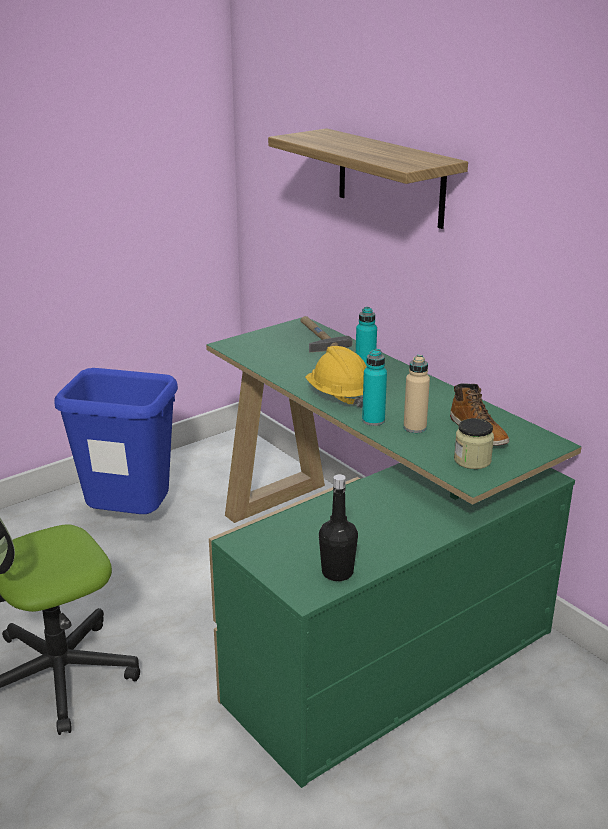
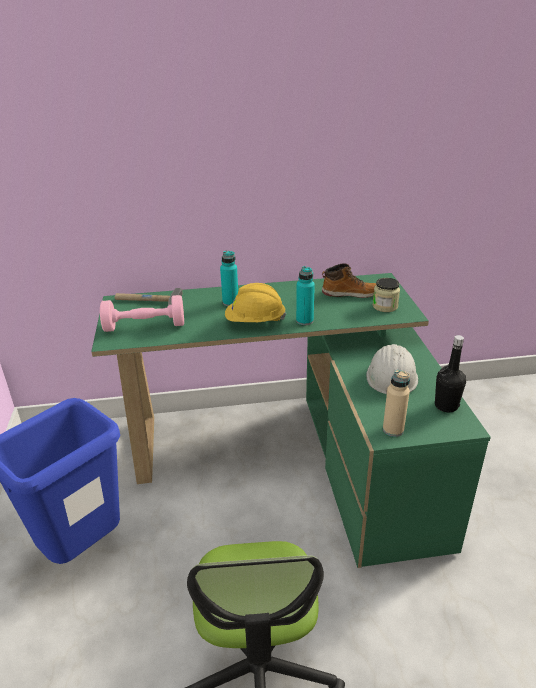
camera: 60 degrees left, 5 degrees up
(270, 350) = (145, 326): none -> pink dumbbell
(364, 522) = (391, 376): none -> white hard hat
(390, 178) = (186, 146): shelf -> none
(414, 428) = (328, 310): beige bottle -> beige bottle (393, 430)

